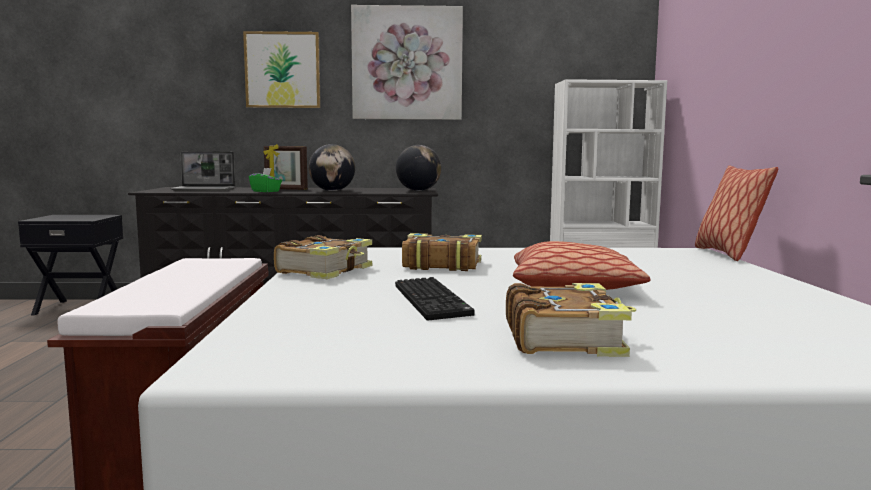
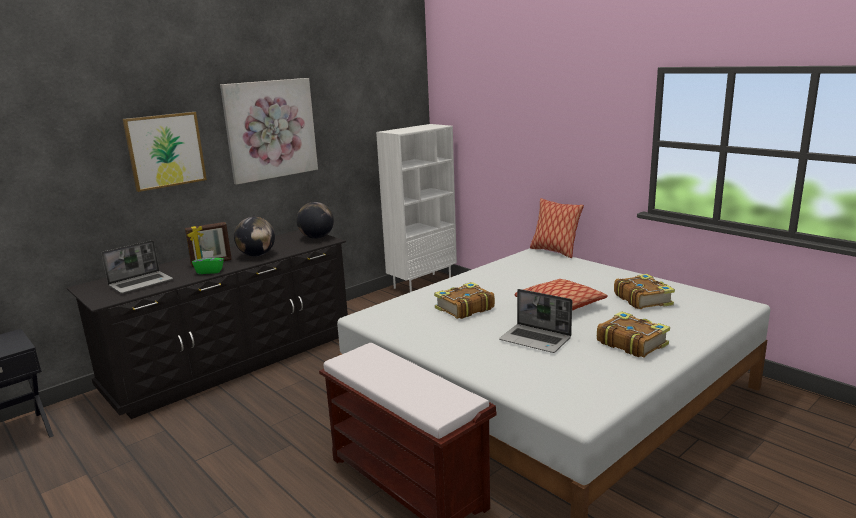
camera: 40 degrees left, 10 degrees up
(326, 270) = (425, 337): book -> book (643, 299)
(433, 300) = (536, 340): keyboard -> laptop

